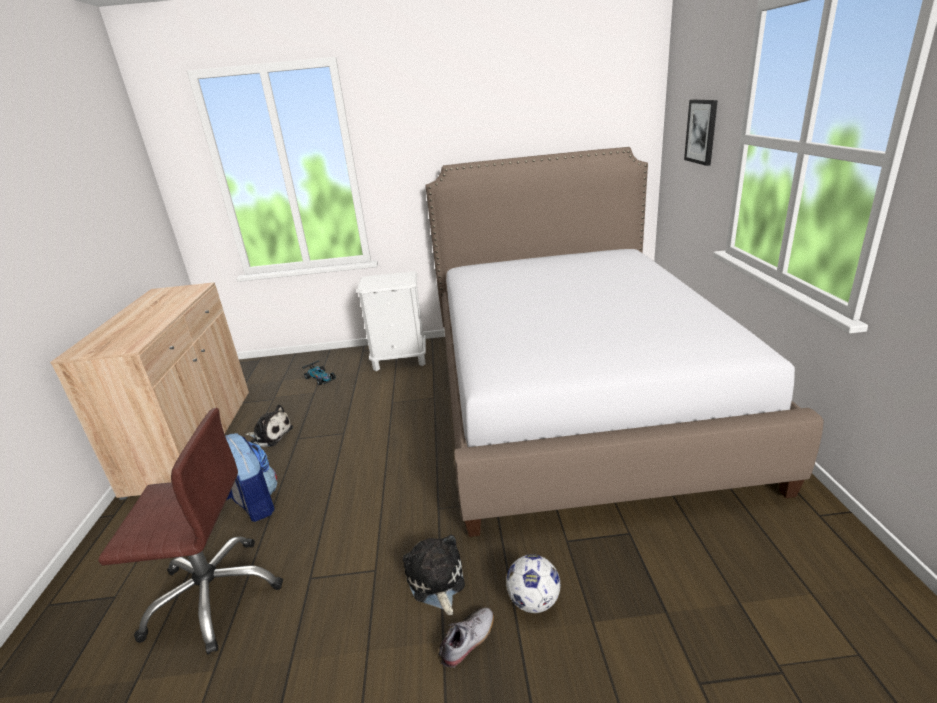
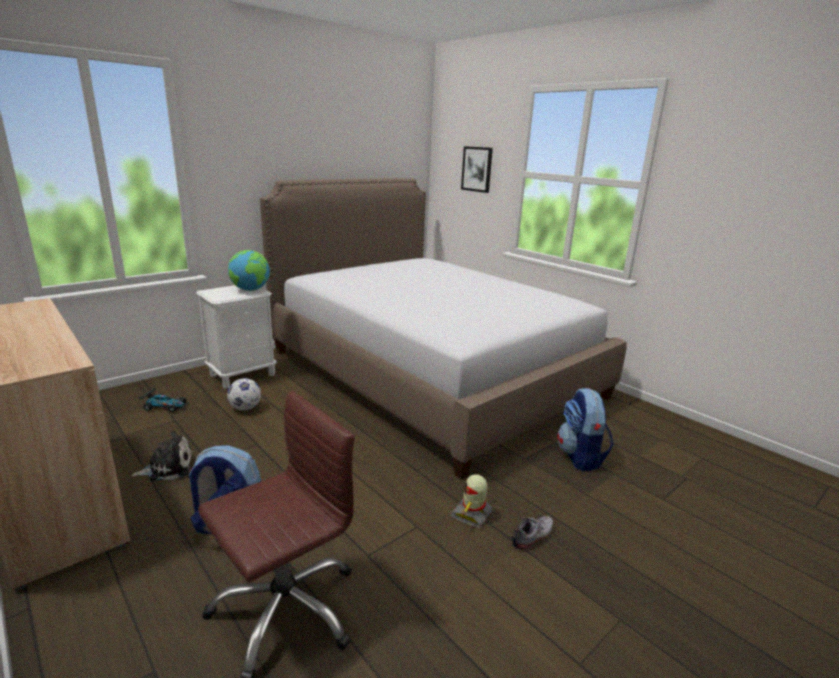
camera: 40 degrees left, 5 degrees down
(401, 280) = (251, 290): none -> globe
(436, 582) = (472, 514): plush toy -> toy robot
(469, 639) = (533, 536): shoe -> shoe turned 45 degrees clockwise
(534, 601) = (545, 498): football -> football (245, 408)
(643, 567) = (580, 457): none -> backpack

